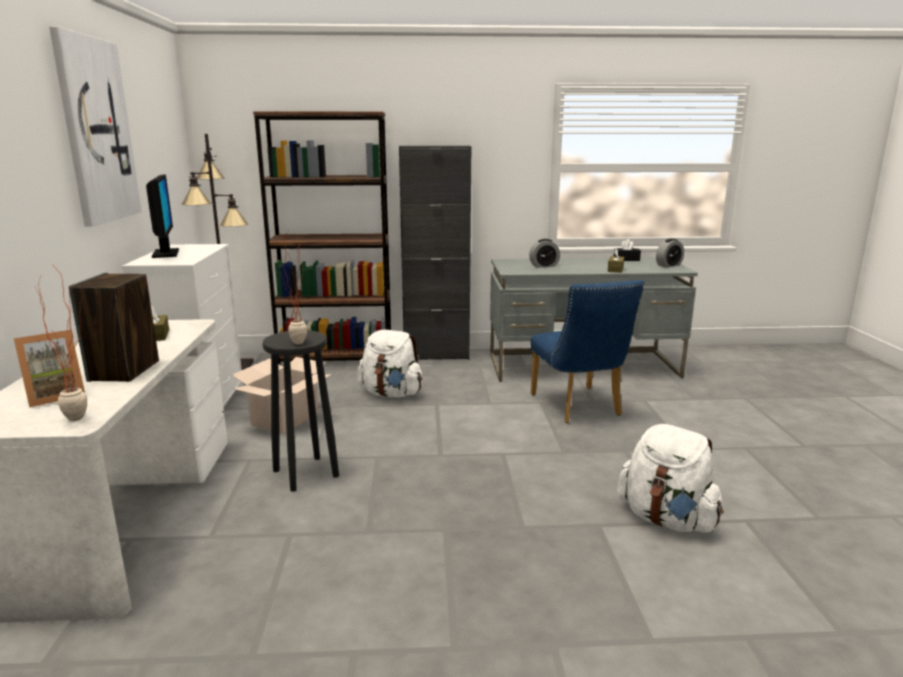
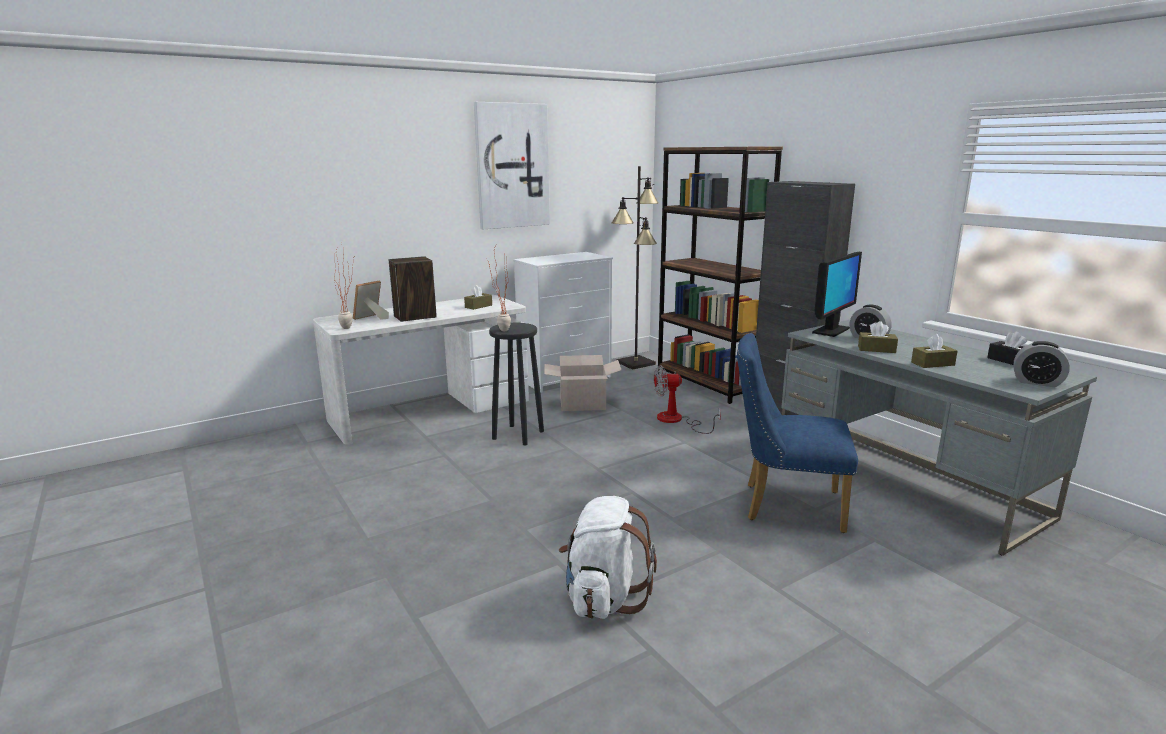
camera: 60 degrees right, 0 degrees up
(55, 396) = (371, 318): picture frame -> picture frame turned 105 degrees clockwise
(165, 253) = (556, 256): monitor -> monitor (831, 331)
(391, 394) = (677, 421): white backpack -> fan
(571, 270) = (876, 349): none -> brown tissue box
(579, 408) = (784, 505): blue chair -> blue chair turned 60 degrees clockwise

